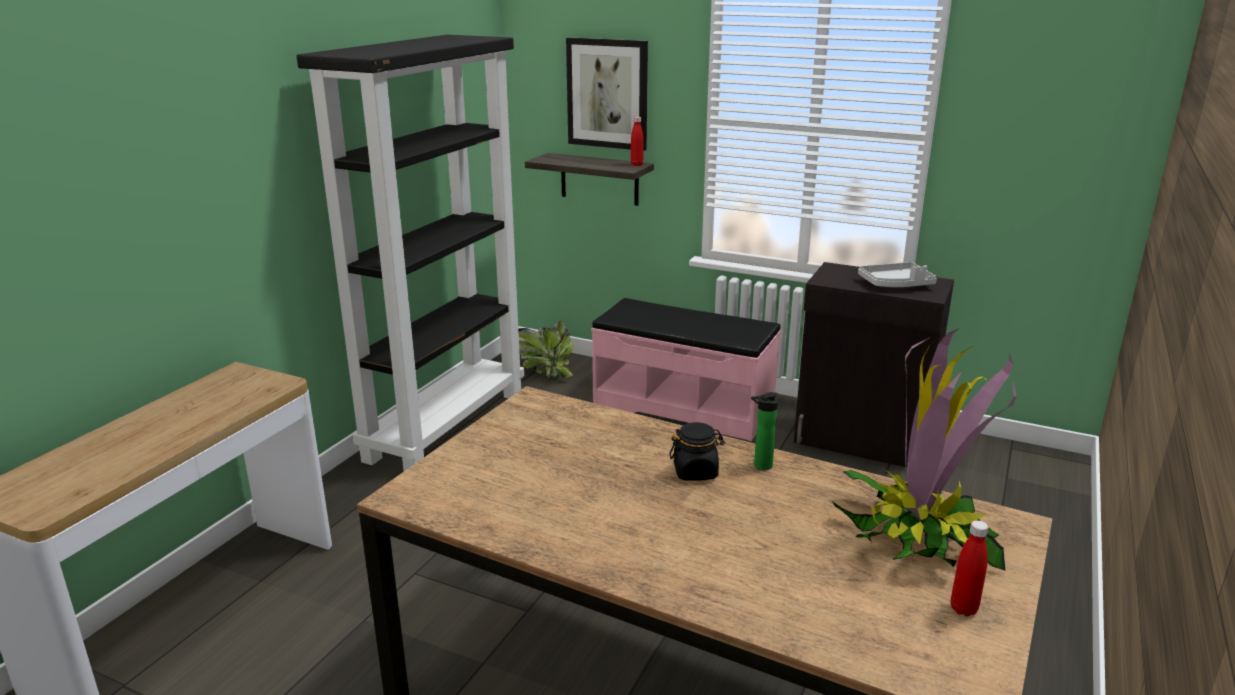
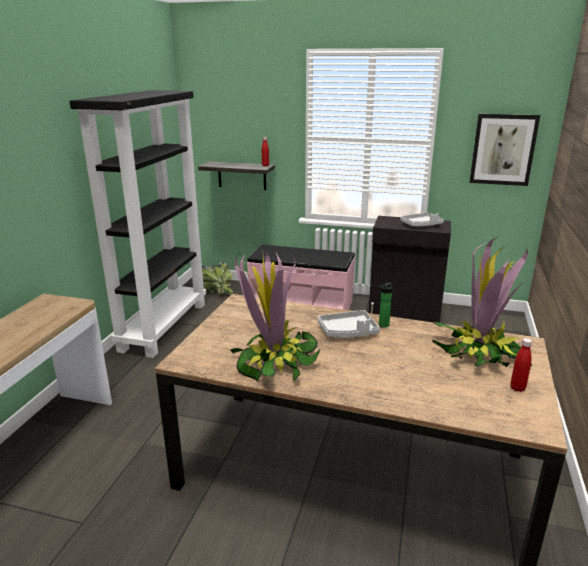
camera: 10 degrees left, 0 degrees up
(551, 513) = (274, 361): none -> potted plant
(607, 93) = (245, 124): picture -> picture (503, 149)
(695, 472) = (348, 332): black jar -> grey tray

